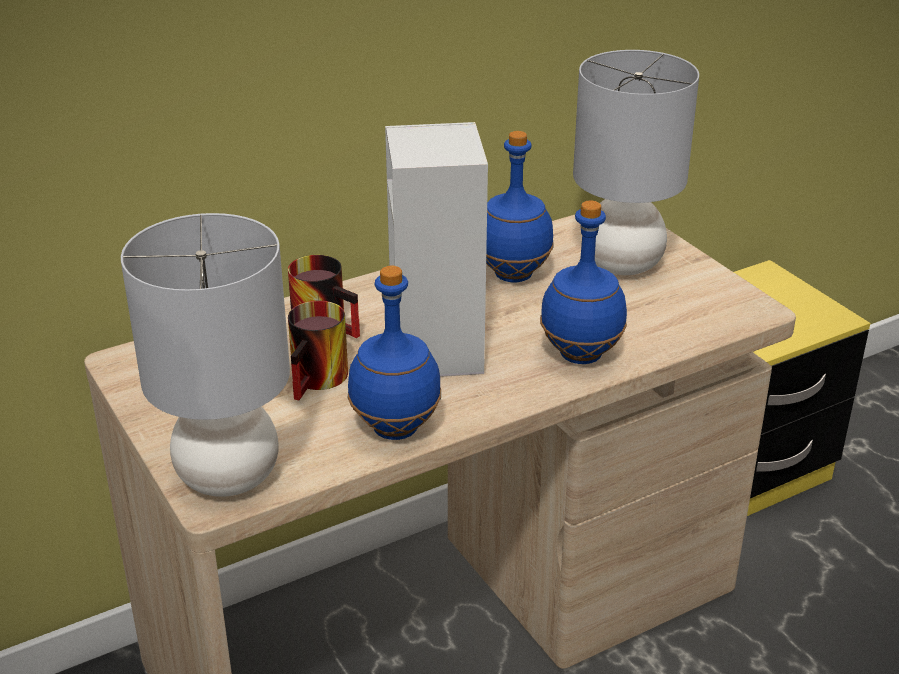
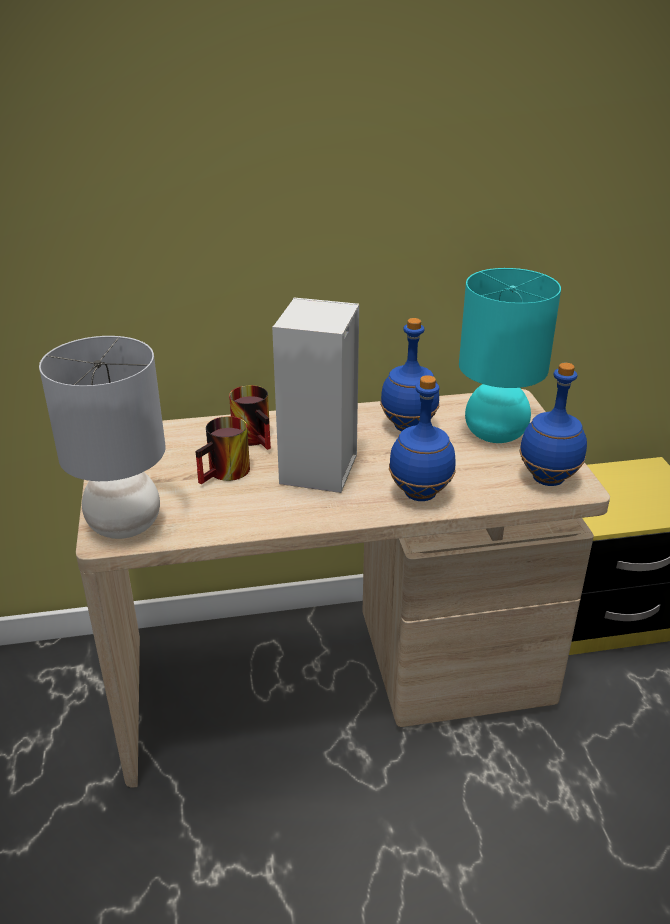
camera: 20 degrees right, 0 degrees up
(394, 429) = (253, 518): blue bottle -> blue bottle (547, 479)
(621, 264) = (494, 433): grey table lamp -> turquoise table lamp

